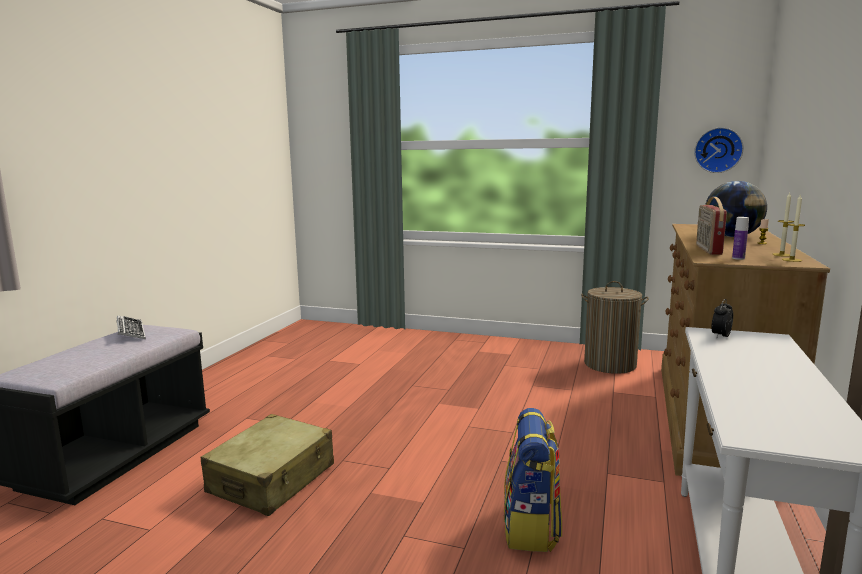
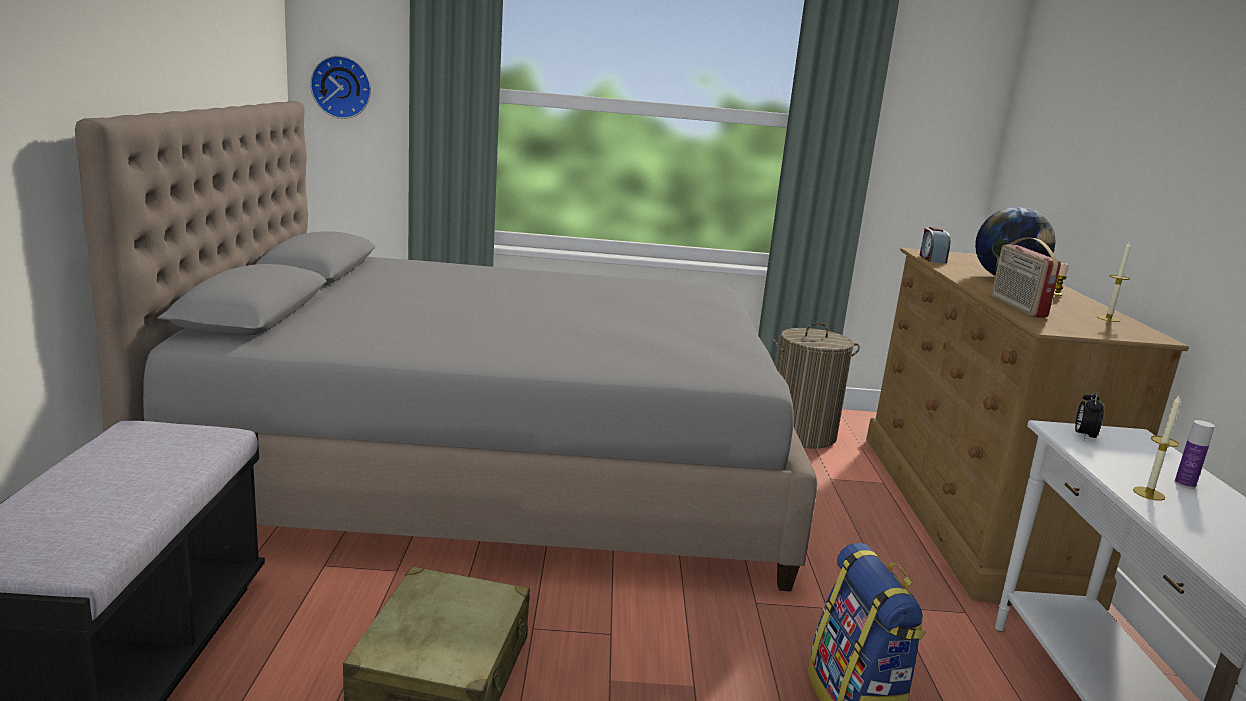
camera: 20 degrees left, 5 degrees up
(130, 332) = (130, 441): keyboard -> none
(379, 373) = (492, 465): none -> grey bed
(687, 228) = (932, 258): none -> alarm clock
(718, 150) = (946, 147): wall clock -> wall clock (342, 87)
(738, 258) = (1073, 325): bottle -> bottle (1184, 484)
(791, 260) = (1132, 329): candle -> candle (1148, 493)

